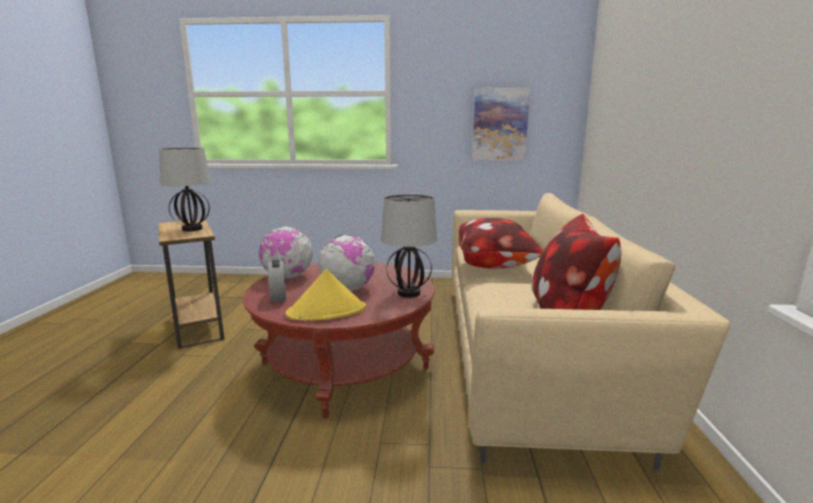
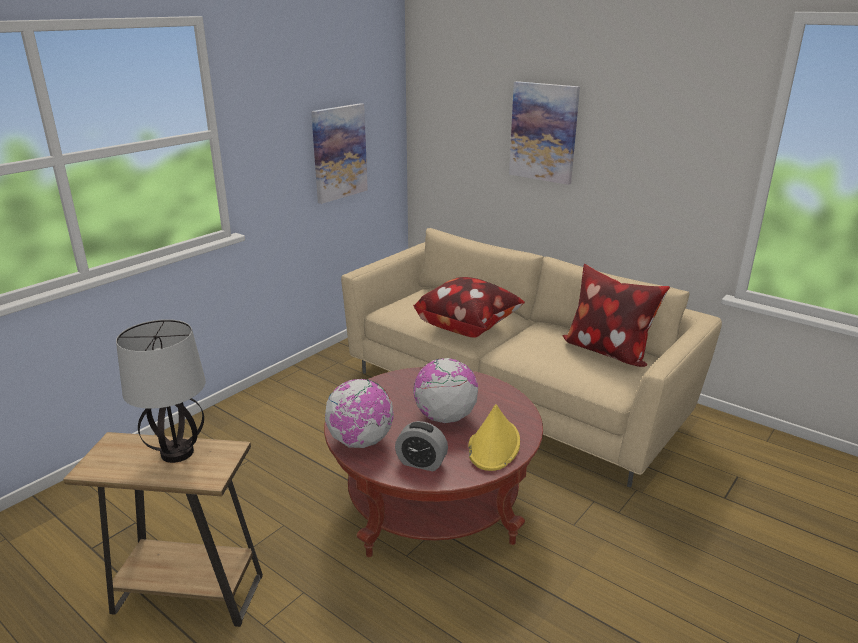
camera: 55 degrees left, 10 degrees up
(408, 293) = (491, 391): table lamp -> none
(651, 94) = (544, 132): none -> picture

